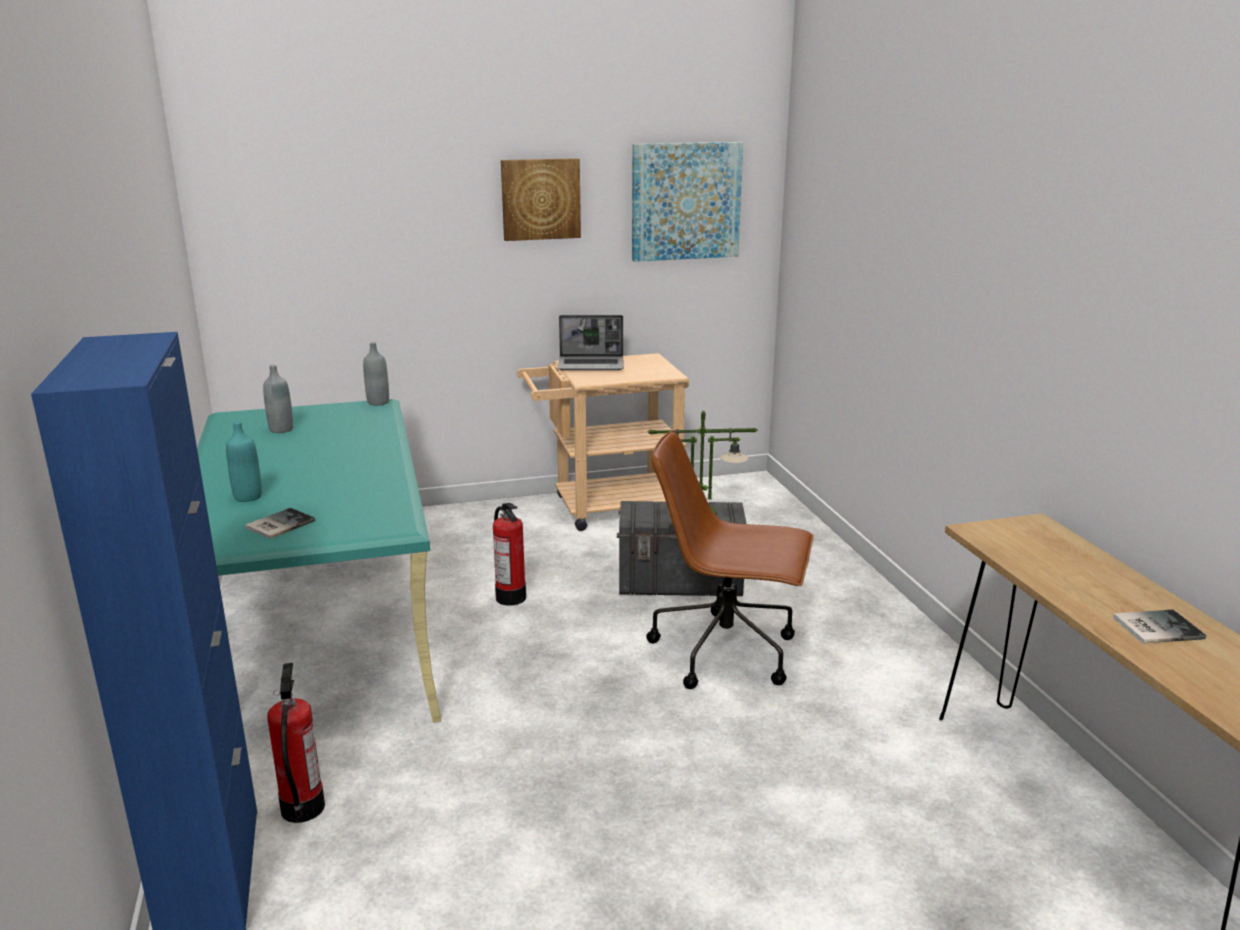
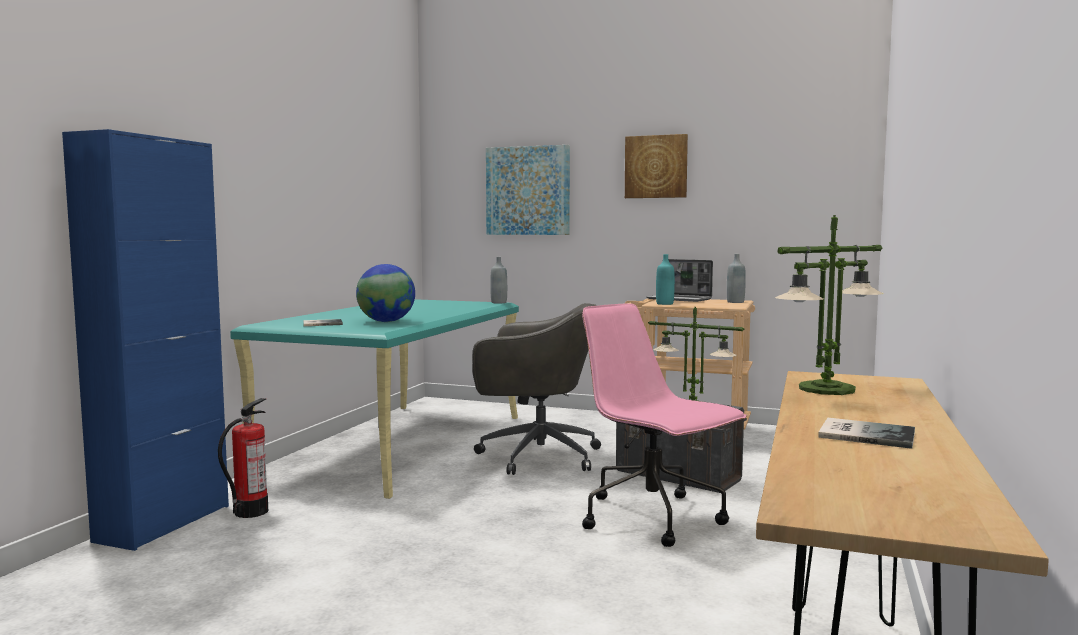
camera: 35 degrees right, 15 degrees down
(248, 497) = (334, 316): turquoise bottle -> turquoise bottle (664, 304)
(281, 429) = (417, 304): grey bottle -> grey bottle (735, 302)
(353, 497) = (386, 321): none -> globe
(511, 597) = (535, 456): fire extinguisher -> grey office chair
(685, 201) = (783, 169): picture -> picture (528, 191)
(727, 652) = (653, 518): brown office chair -> pink office chair
(1024, 555) = (827, 389): none -> table lamp

